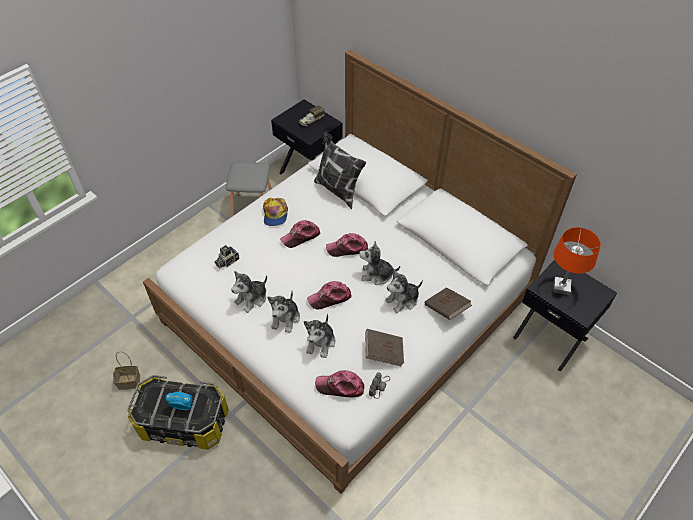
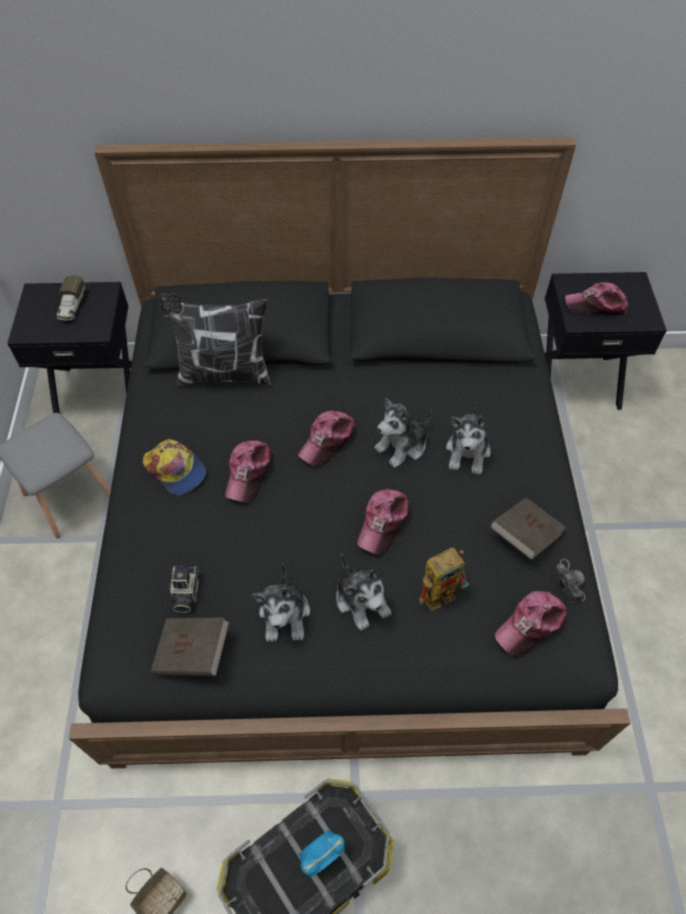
camera: 45 degrees left, 5 degrees up
(321, 342) = (442, 590): plush toy -> toy robot
(347, 309) = (342, 527): white bed -> black bed
(446, 309) = (524, 423): brown book -> brown book (193, 653)
(561, 287) = (596, 305): orange table lamp -> cap

